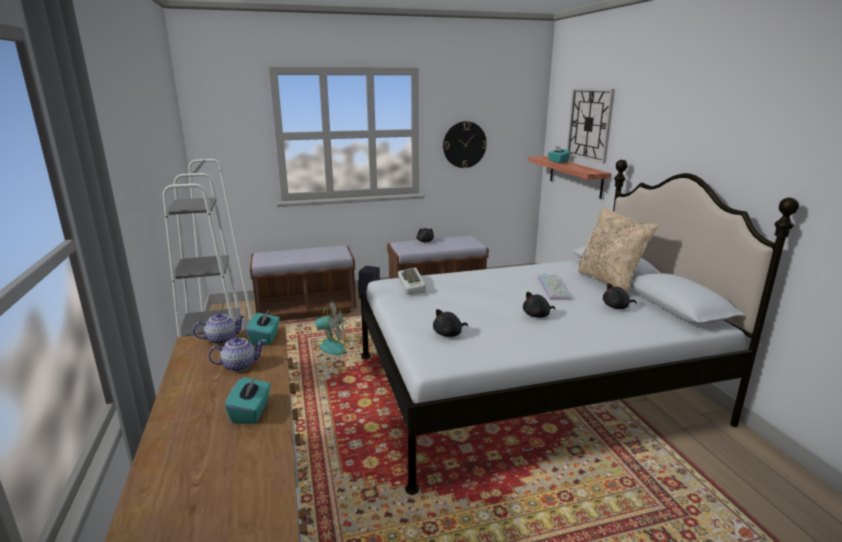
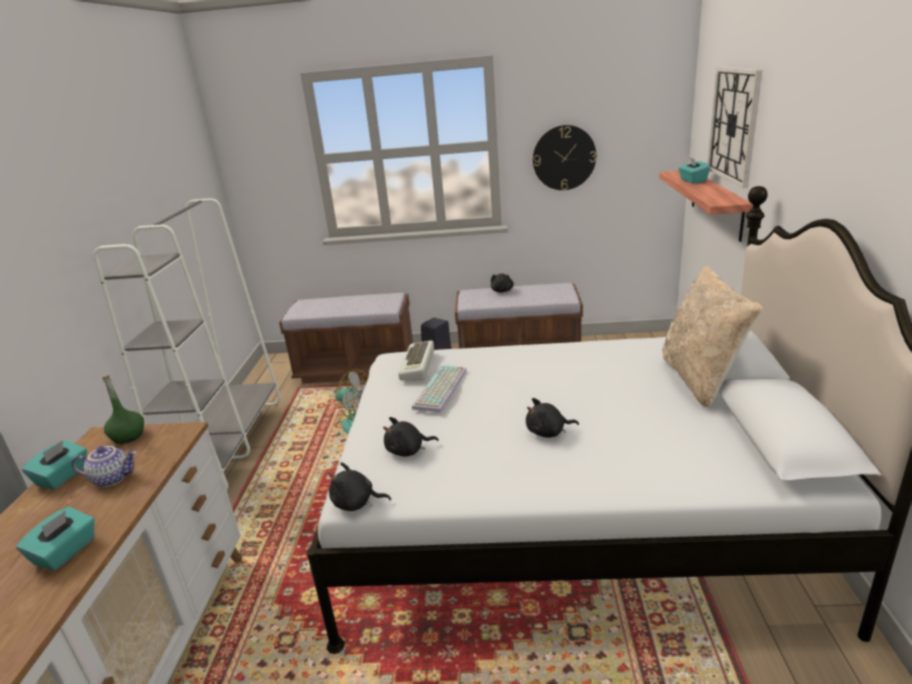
camera: 20 degrees right, 5 degrees up
(222, 339) = (128, 436): teapot -> green bottle
(265, 338) = (169, 440): turquoise tissue box -> turquoise tissue box (63, 476)
(554, 288) = (608, 385): keyboard -> keyboard (441, 389)
(617, 307) = (681, 429): black plush toy -> black plush toy (356, 503)

